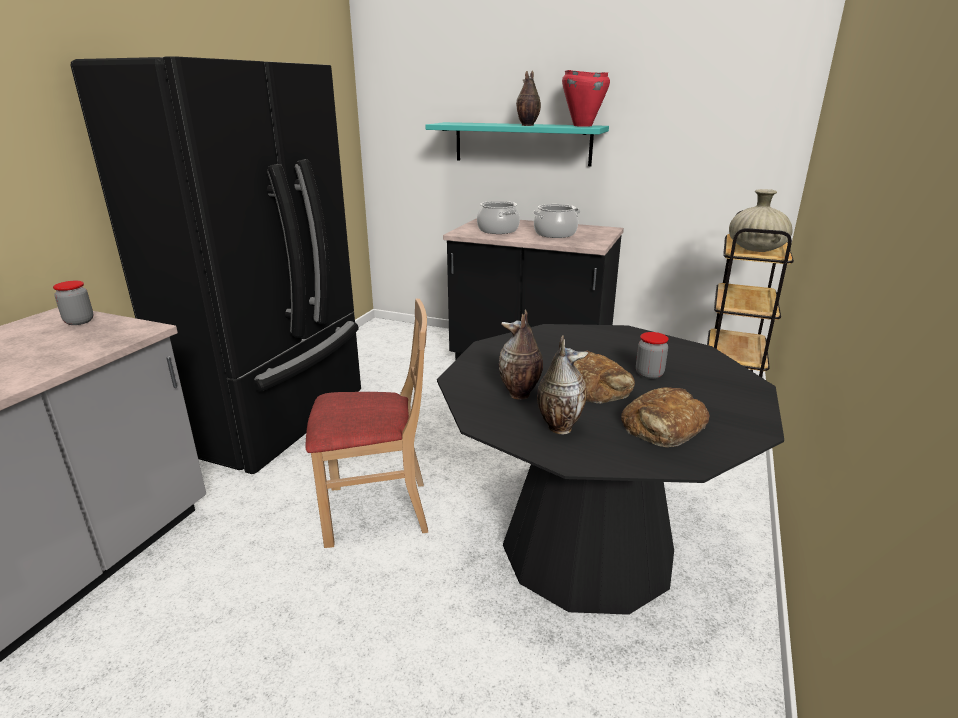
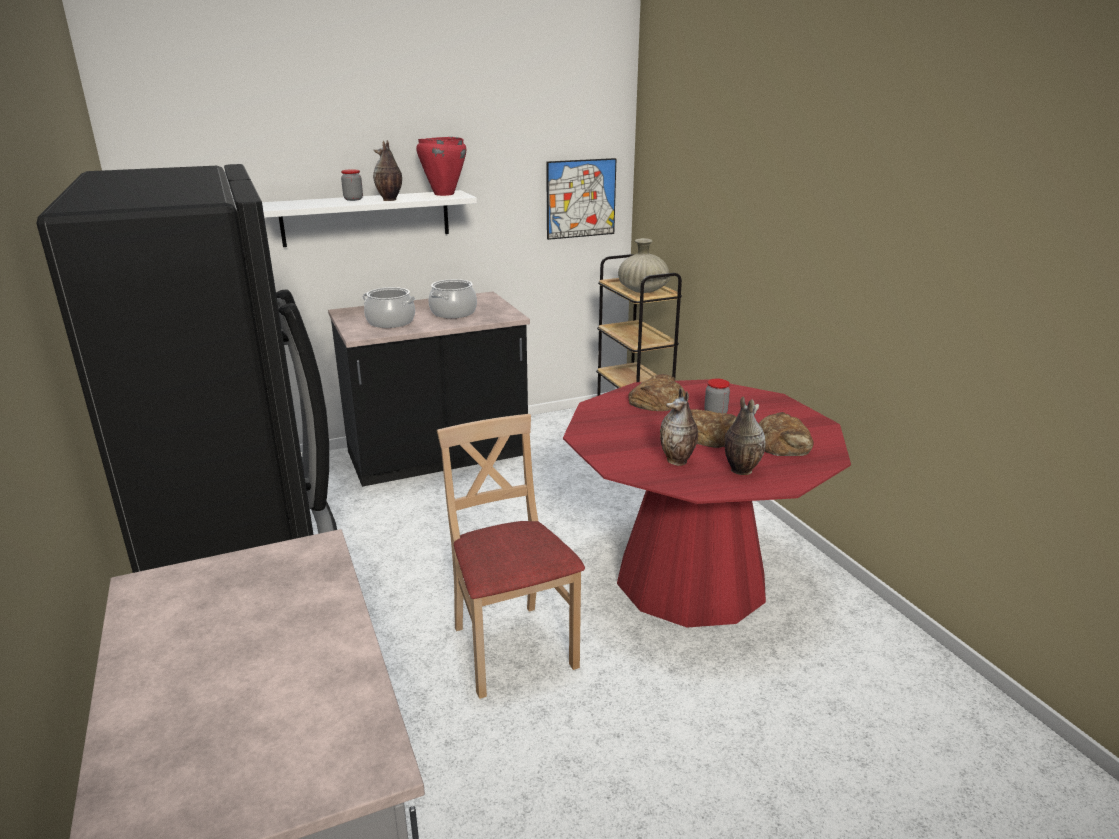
camera: 45 degrees left, 0 degrees up
(79, 321) = (208, 577): jar -> jar (353, 199)
(377, 510) = (512, 648): beige chair -> beige chair turned 60 degrees counterclockwise
(522, 143) = (366, 218): turquoise shelf -> white shelf
(588, 548) = (691, 578): black dining table -> red dining table
(614, 344) = (656, 400): none -> bread
(740, 146) = (581, 198): none -> picture

